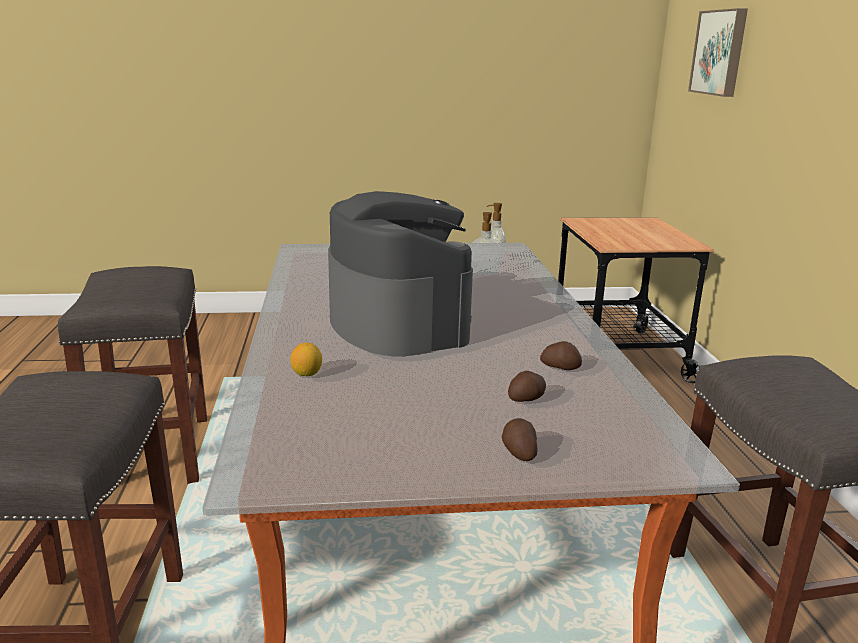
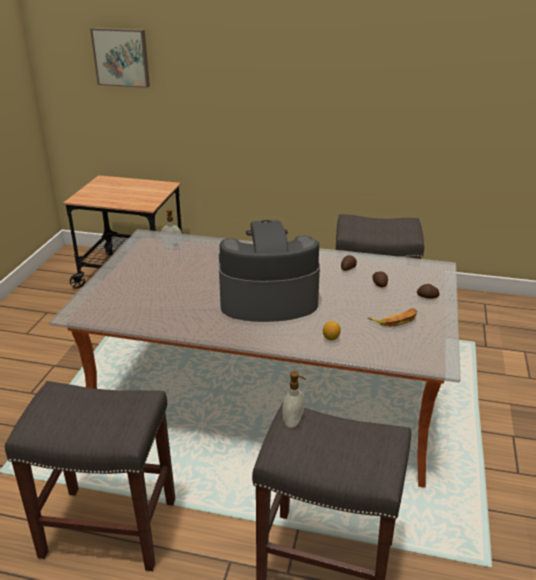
camera: 70 degrees left, 10 degrees up
(397, 423) = (395, 320): none -> banana
(484, 274) = (196, 256): soap dispenser -> soap dispenser (294, 421)

